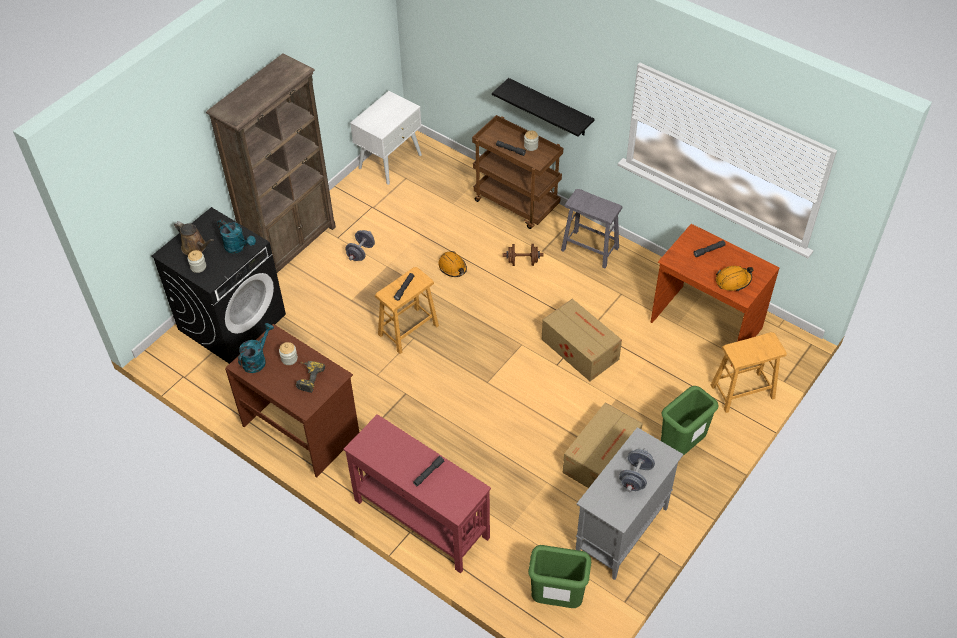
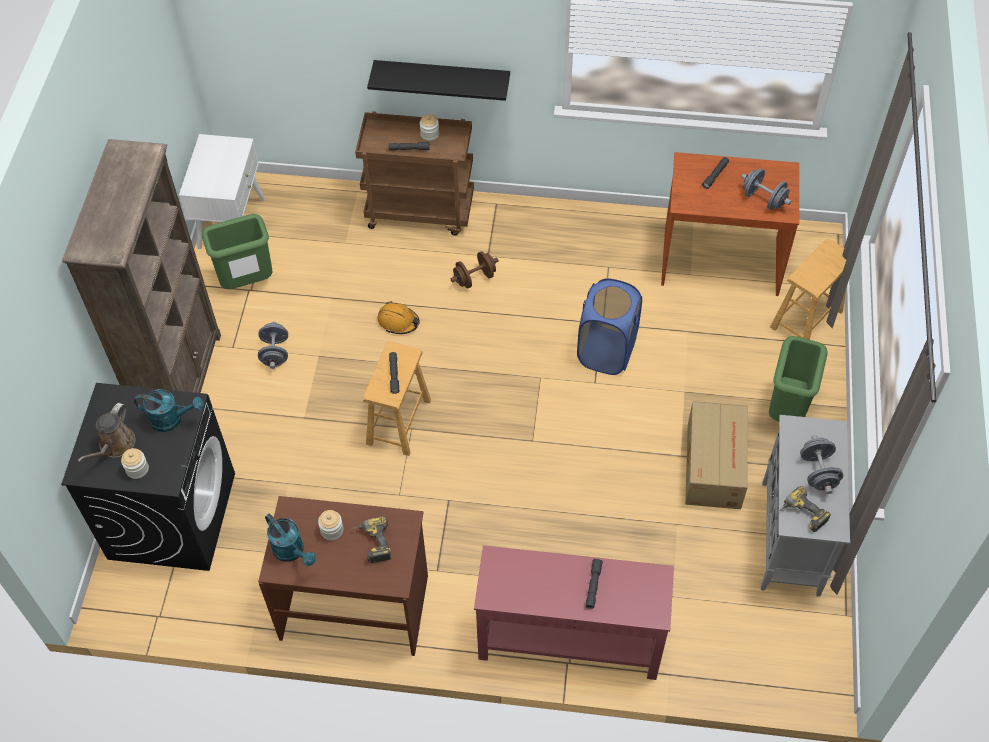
camera: 30 degrees left, 5 degrees up
(195, 247) = (115, 445): brown watering can -> brown watering can turned 105 degrees clockwise
(257, 360) = (292, 551): turquoise watering can -> turquoise watering can turned 135 degrees clockwise
(556, 599) = (776, 652): green trash can -> green trash can (247, 283)
(579, 348) = (606, 351): cardboard box -> blue laundry basket
(590, 249) = (539, 229): grey stool -> none
(602, 498) = (801, 515): none -> power drill
(733, 281) = (763, 199): orange hard hat -> grey dumbbell

